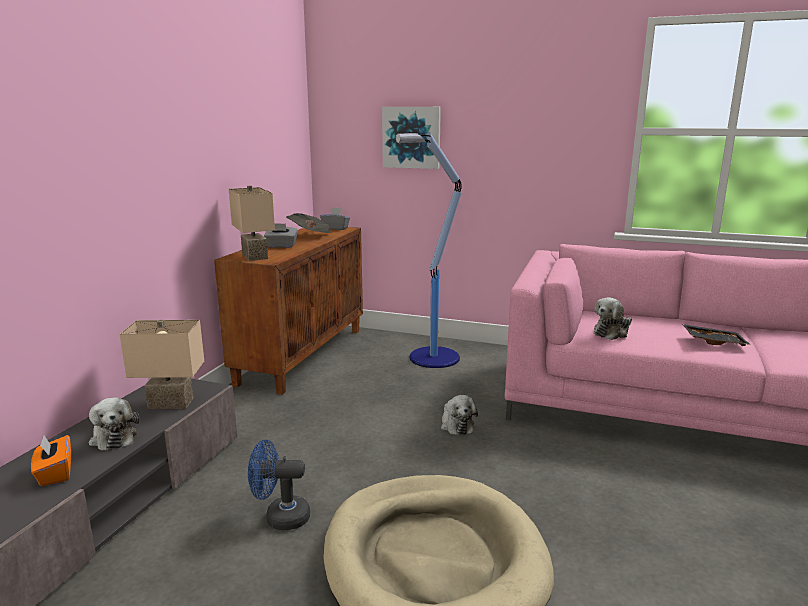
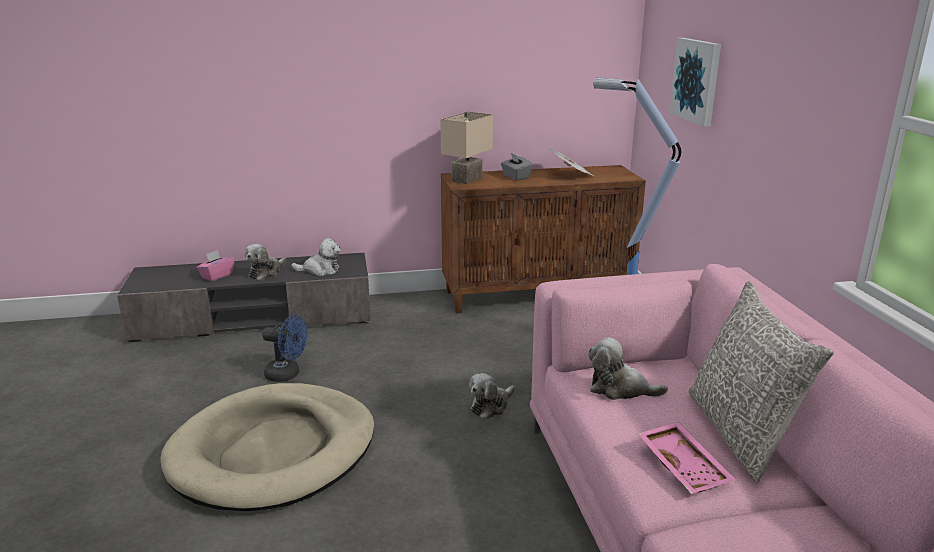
camera: 60 degrees right, 5 degrees up
(55, 473) = (217, 276): orange tissue box -> pink tissue box
(169, 404) = (320, 270): beige table lamp -> plush toy
(280, 517) = (287, 374): blue fan -> blue fan turned 135 degrees clockwise
(335, 228) = (620, 174): grey tissue box -> none
(679, 322) = (740, 433): none -> grey pillow
(713, 341) = (684, 466): black tray -> pink tray

